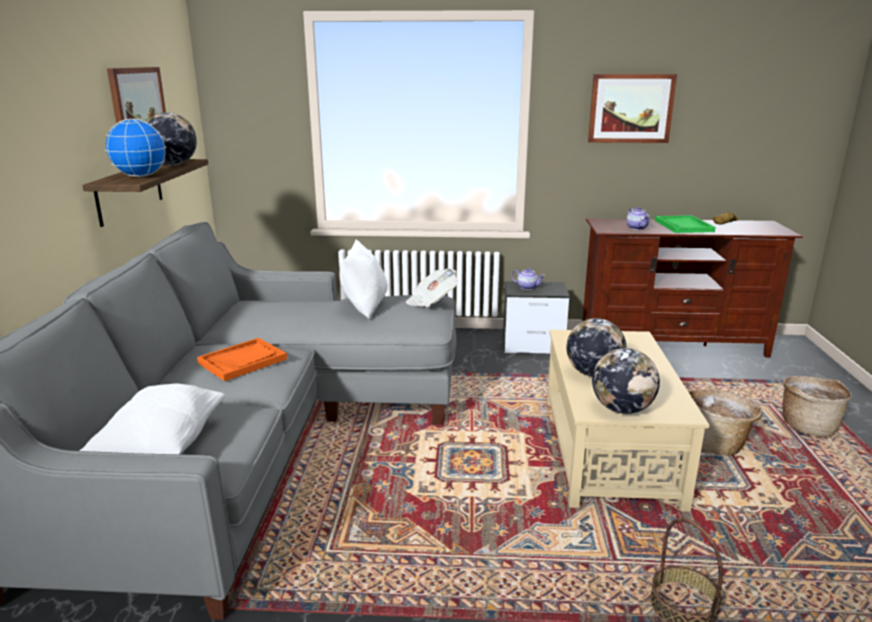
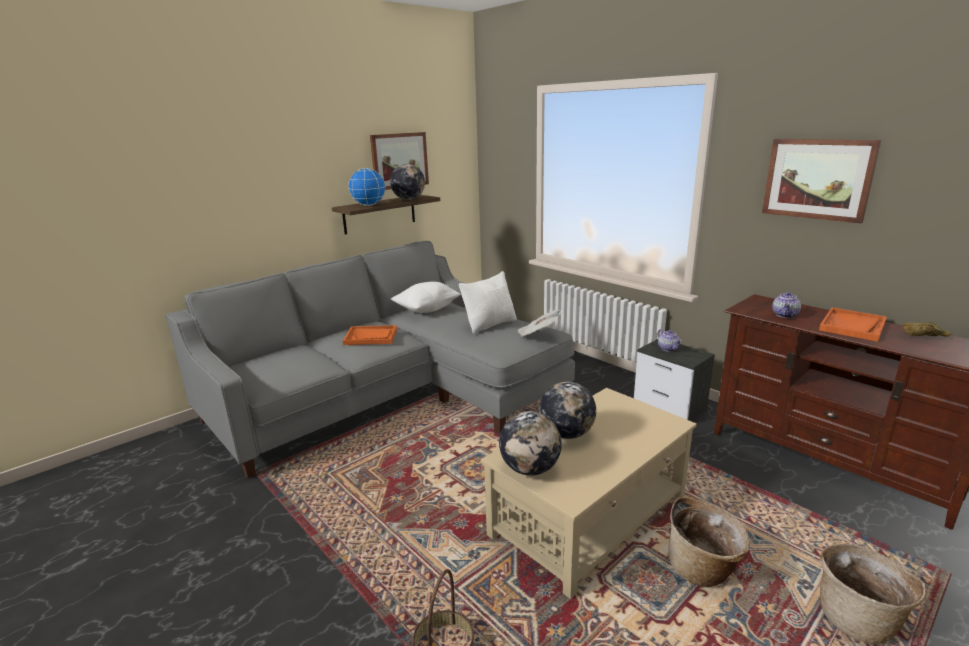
camera: 45 degrees right, 0 degrees up
(162, 446) = (266, 367): white pillow -> white pillow (427, 309)
(683, 226) = (852, 326): green tray -> orange tray

